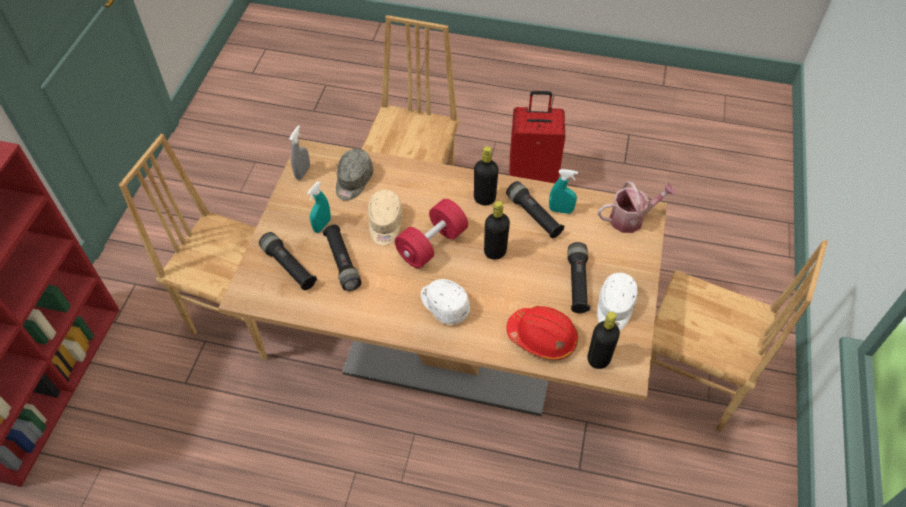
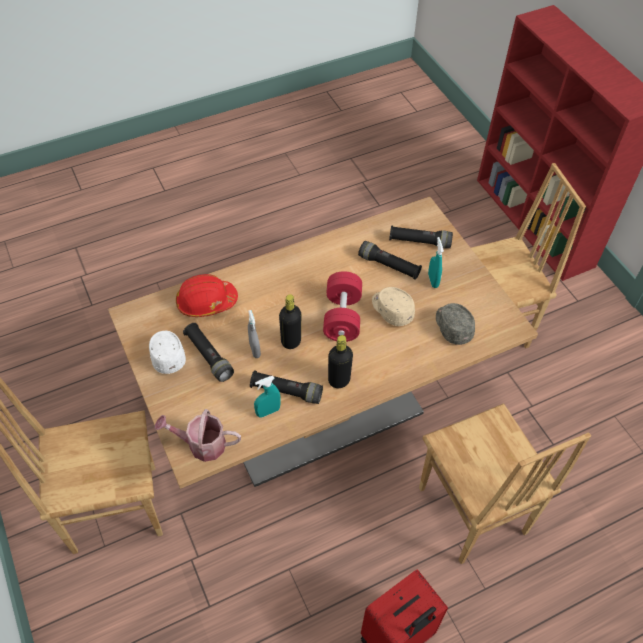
camera: 140 degrees right, 0 degrees up
(303, 172) = (496, 308): grey spray bottle -> grey spray bottle (255, 350)
(444, 305) = (292, 282): white cap -> none
(598, 359) = (156, 312): black bottle -> none
(631, 218) = (201, 444): watering can -> watering can turned 60 degrees clockwise

